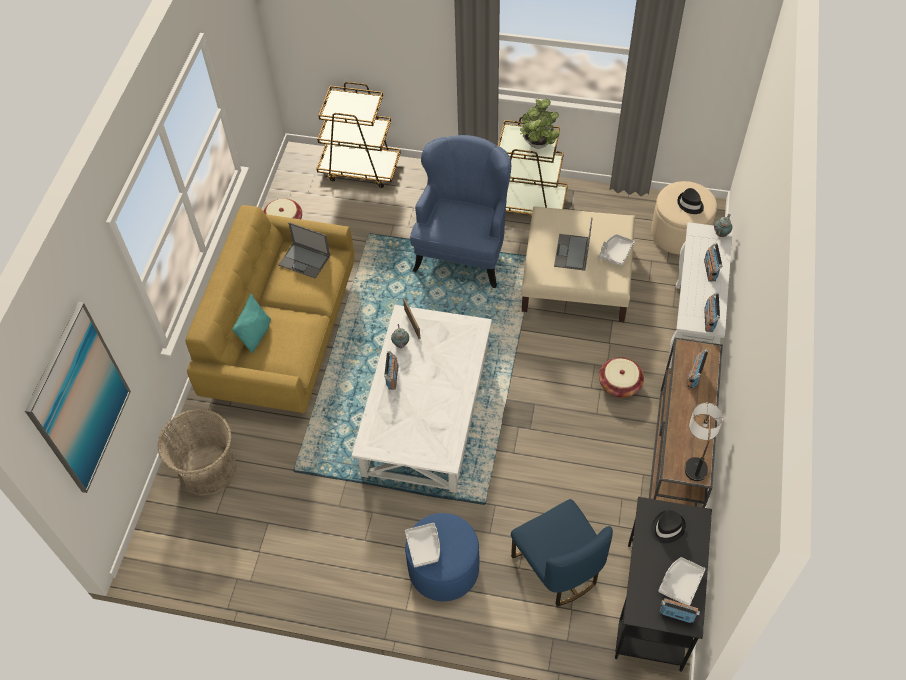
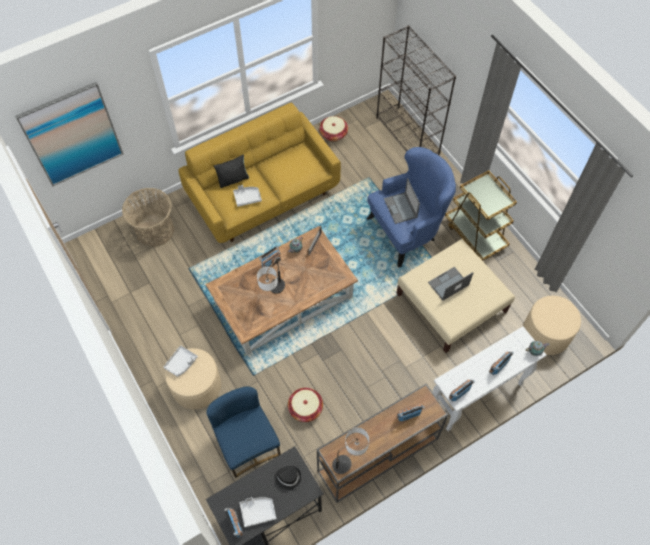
camera: 45 degrees right, 5 degrees up
(255, 334) = (233, 179): turquoise pillow -> black pillow
(305, 260) = (301, 161): laptop -> laptop (400, 208)
(360, 168) = (408, 136): brown cart -> black bookcase
(426, 410) = (283, 298): white coffee table -> brown coffee table
(428, 401) = (272, 292): none -> table lamp
(443, 568) = (196, 386): blue ottoman -> beige ottoman
(538, 145) = (491, 202): potted plant -> none
(557, 568) = (247, 444): blue chair -> blue chair turned 135 degrees clockwise
(615, 253) = (473, 307): grey tray -> grey tray (247, 198)
(619, 384) = (399, 384): basket -> basket (305, 408)
(690, 204) = (556, 319): black hat -> none

